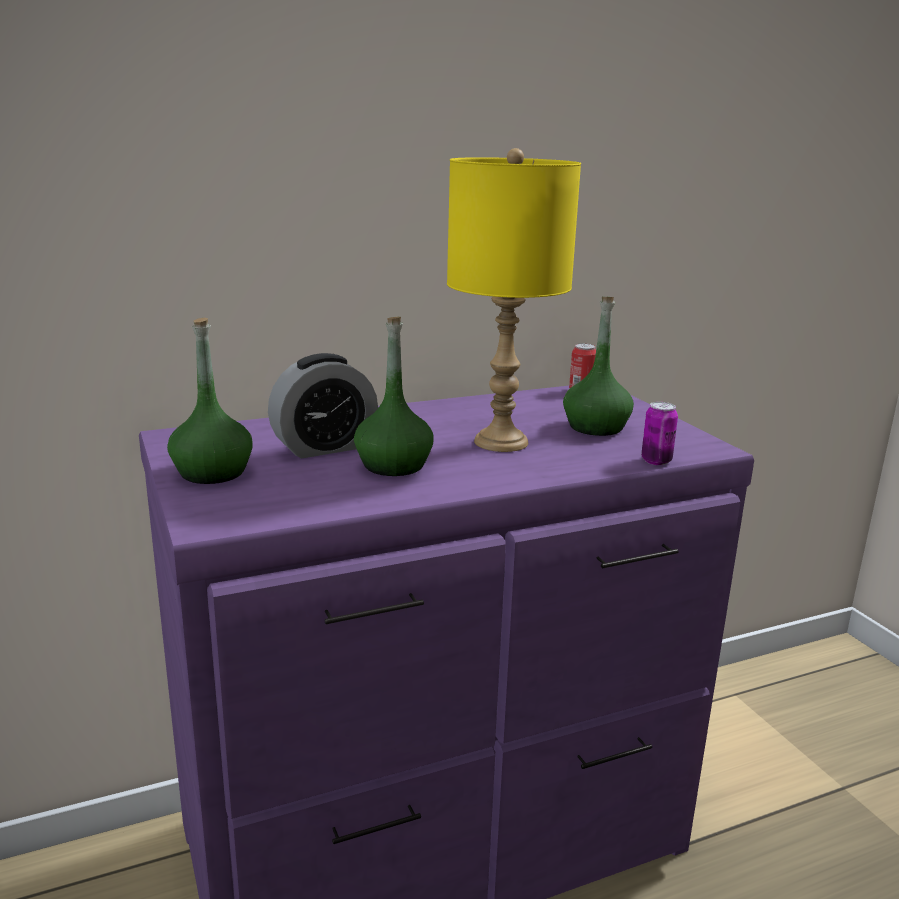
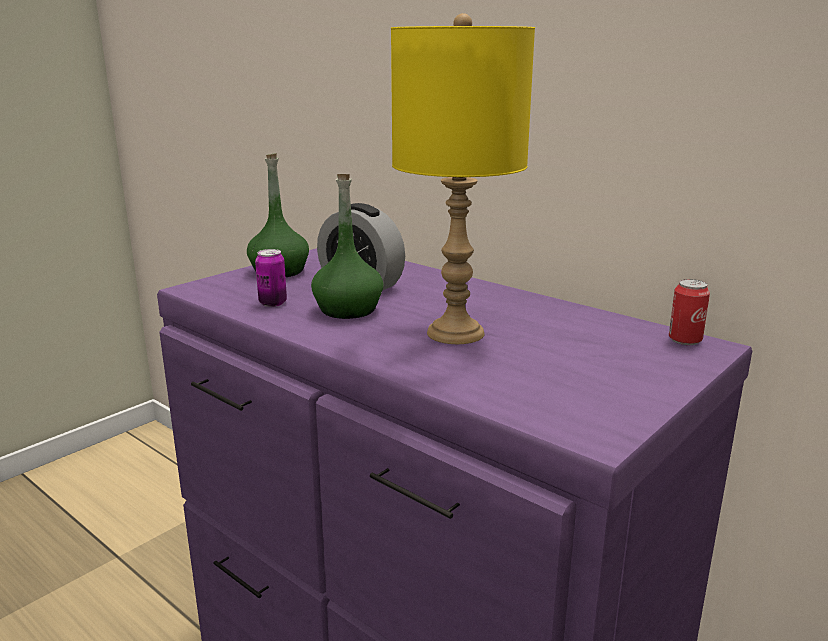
camera: 65 degrees right, 0 degrees up
(595, 427) = (566, 364): green bottle -> none
(656, 461) = (500, 408): can -> can (273, 303)

